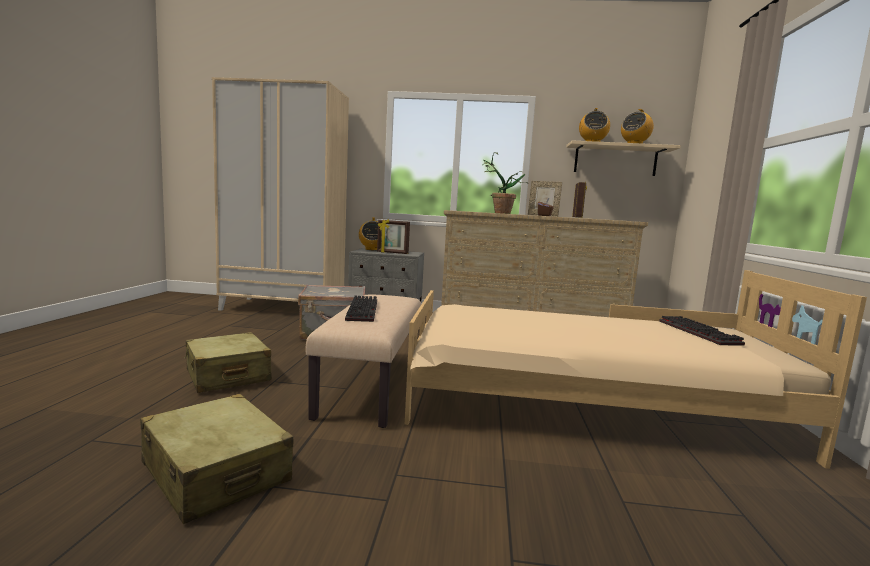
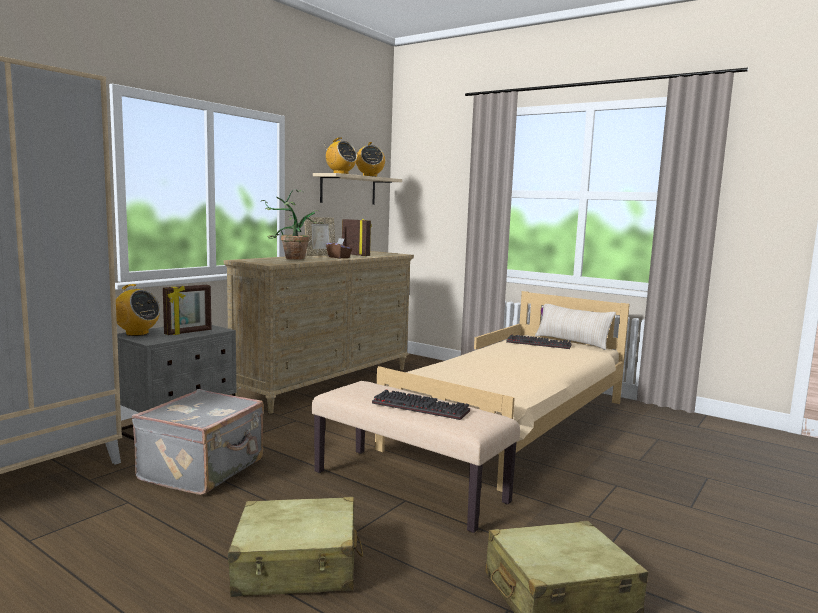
camera: 60 degrees left, 0 degrees up
(771, 347) = (572, 342): none -> beige pillow

